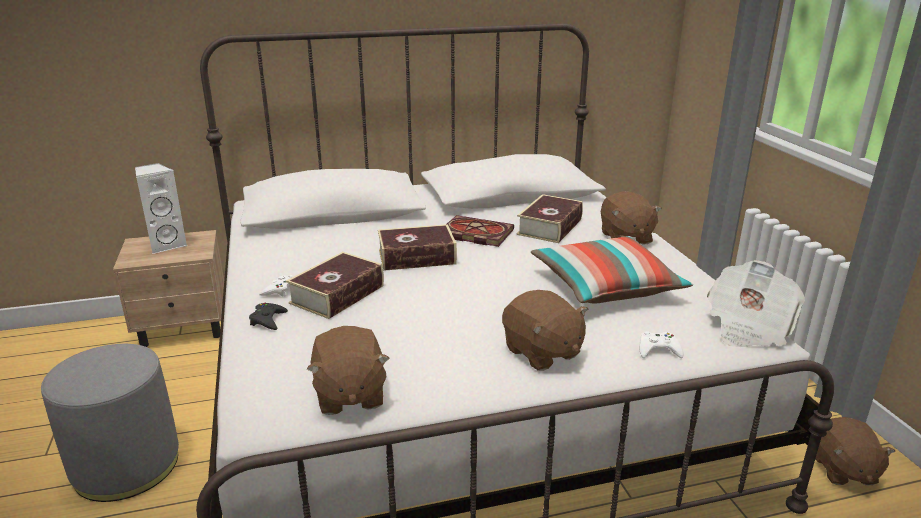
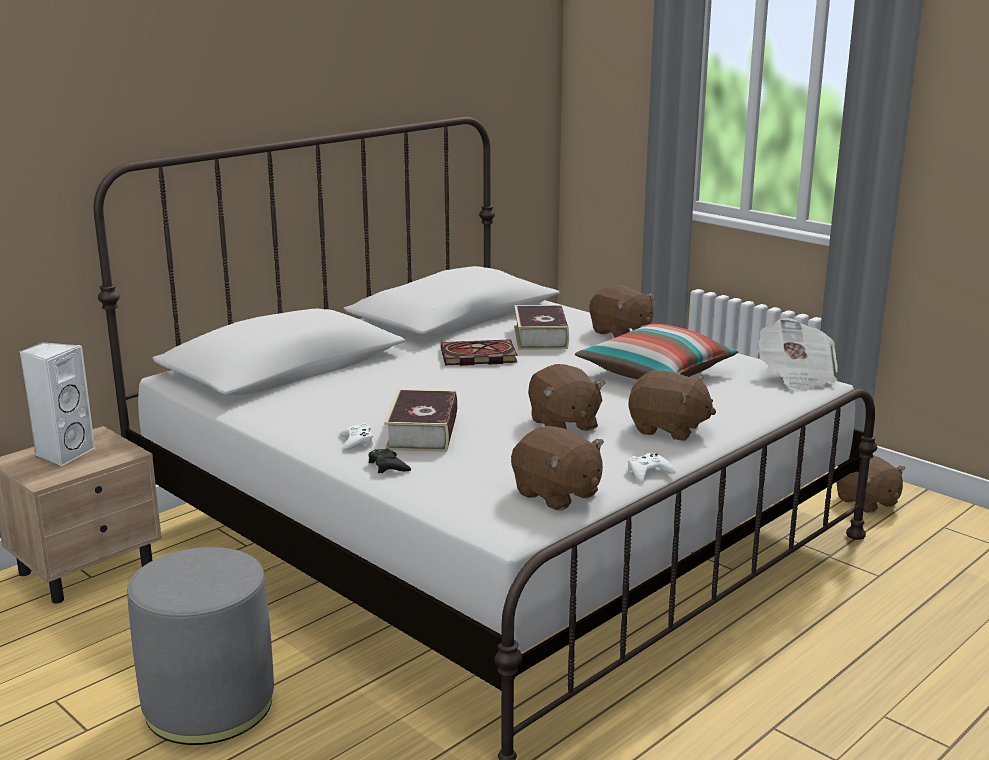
camera: 30 degrees left, 5 degrees down
(416, 257) = (450, 387): book -> none
(455, 319) = (563, 424): none -> brown plush toy
(658, 350) = (751, 406): white game controller -> white game controller (648, 472)

